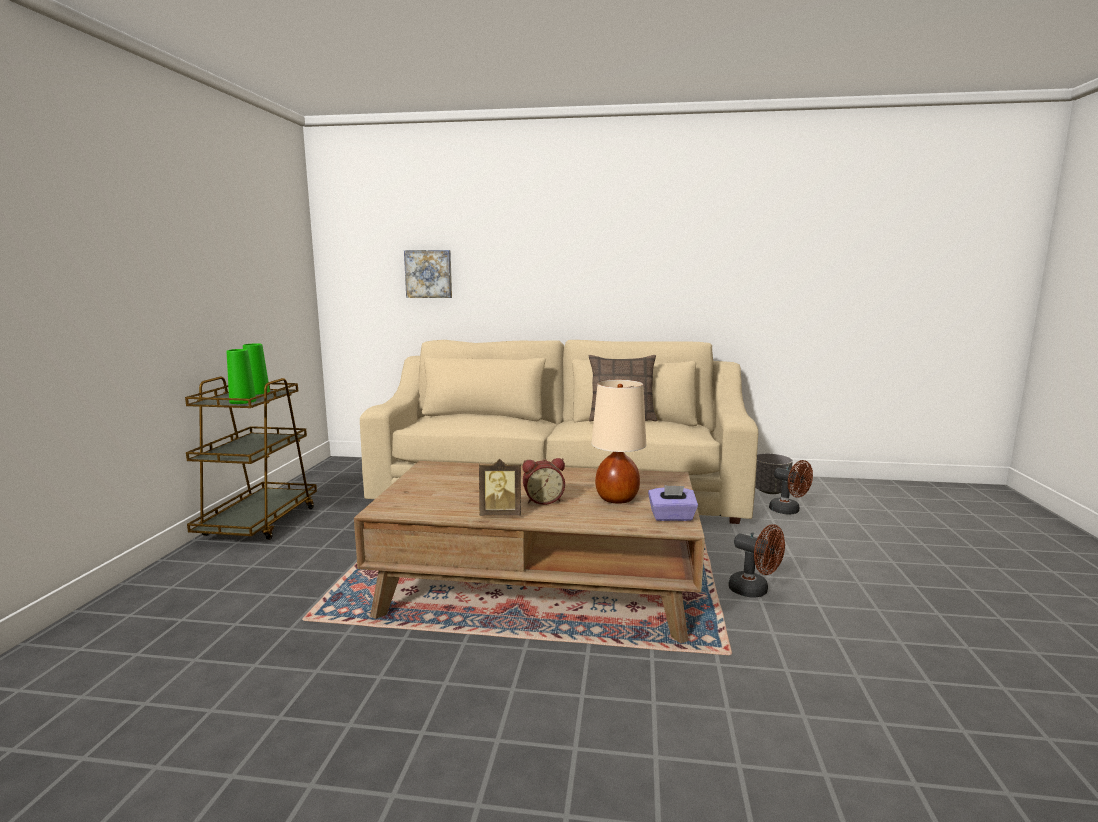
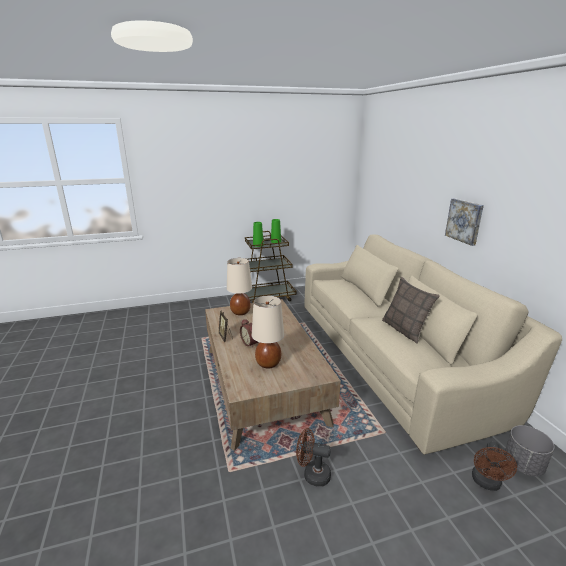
camera: 65 degrees right, 10 degrees up
(422, 492) = (240, 312): none -> beige table lamp
(429, 274) = (394, 191): picture -> picture (465, 221)
(672, 517) = (252, 387): purple tissue box -> none
(754, 591) = (312, 474): brown fan -> brown fan turned 90 degrees clockwise

